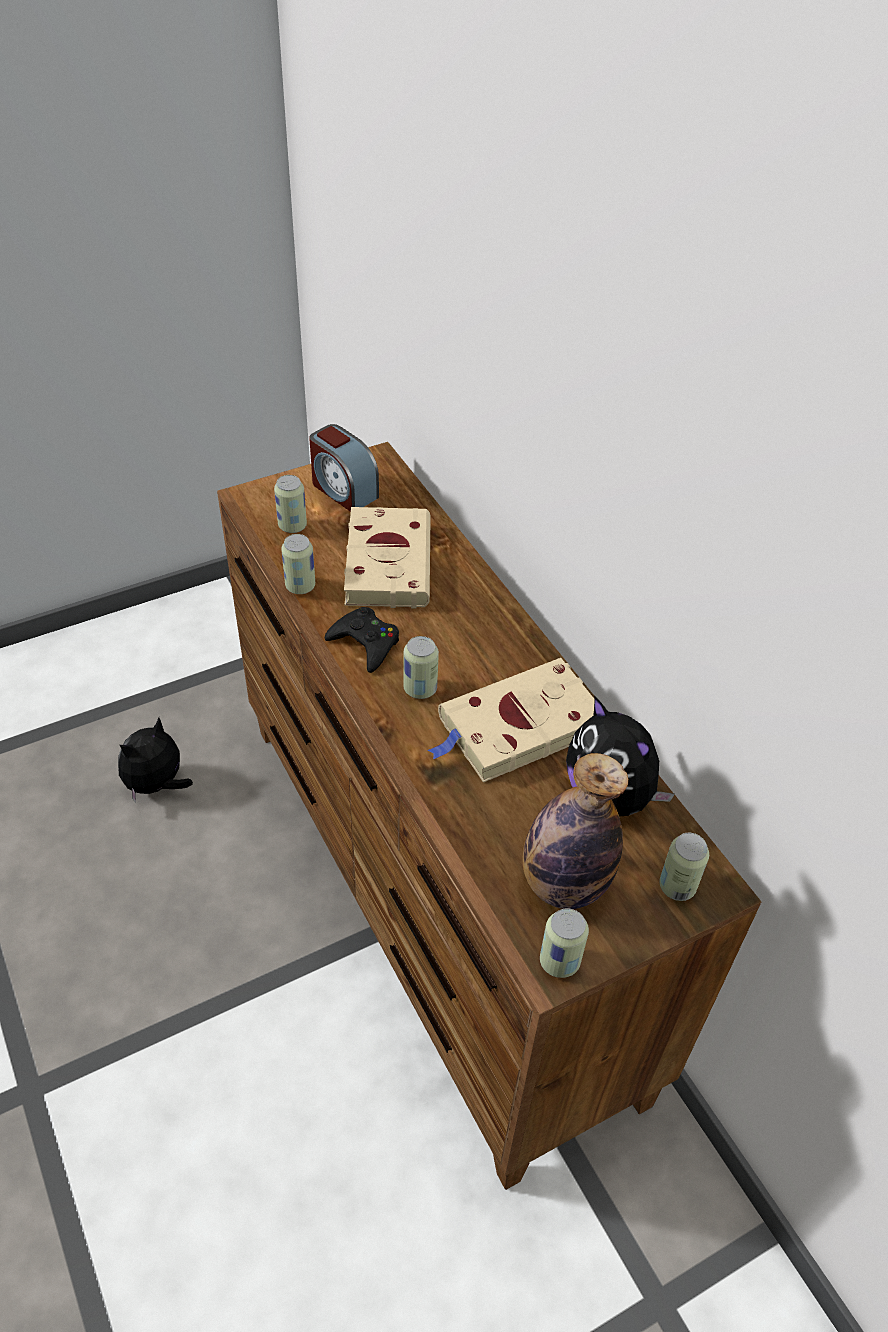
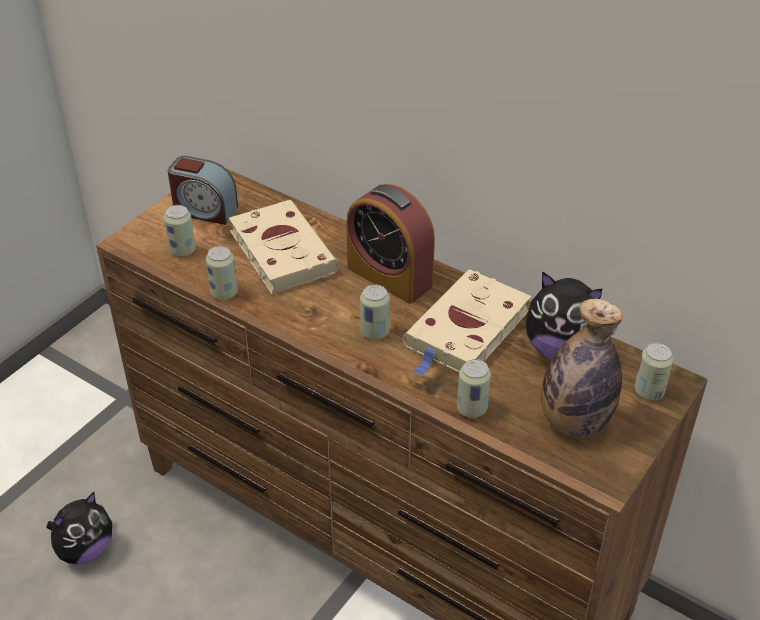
camera: 25 degrees left, 5 degrees down
(157, 785) = (85, 549): plush toy -> plush toy turned 150 degrees counterclockwise
(365, 643) = (308, 315): black game controller -> none
(479, 632) = (389, 276): none -> alarm clock
(559, 961) = (608, 473): can -> can (472, 408)

